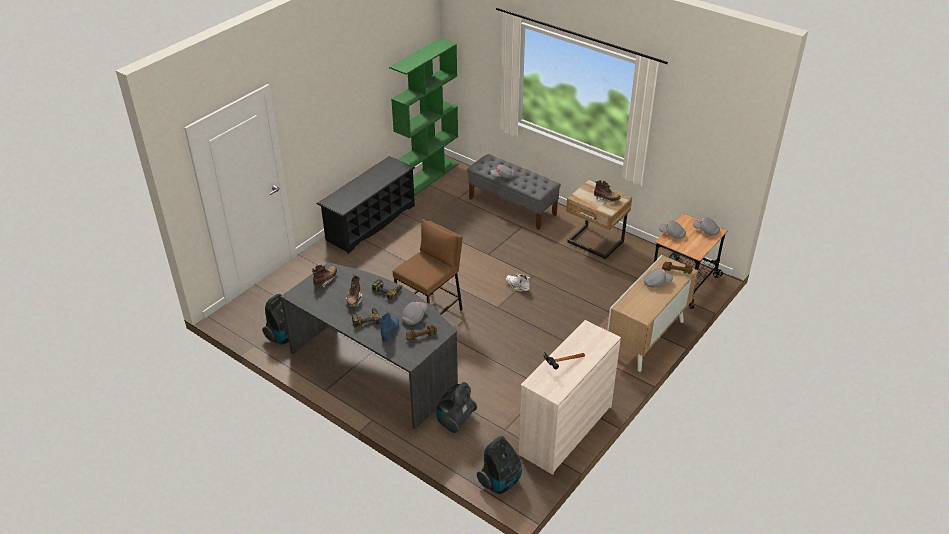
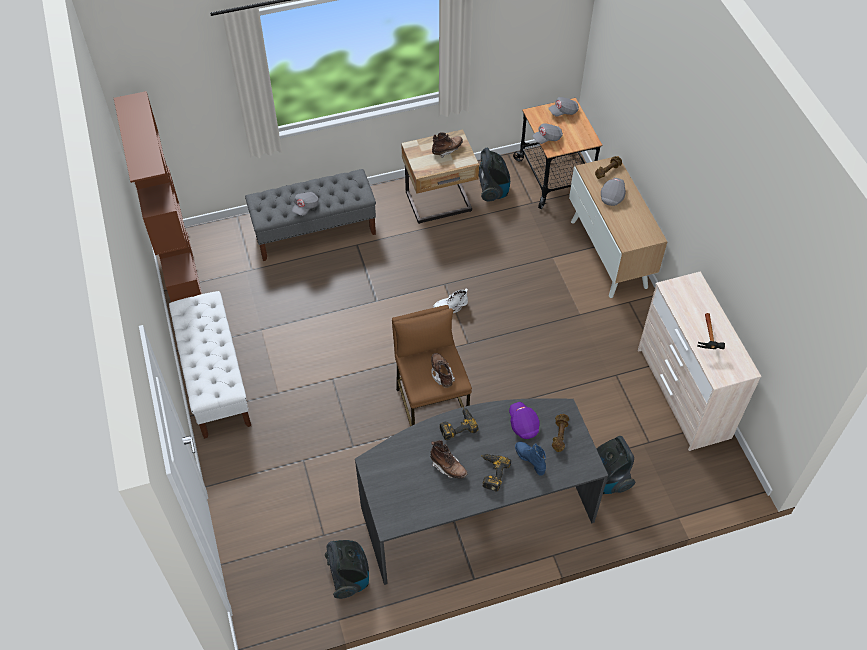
camera: 55 degrees left, 15 degrees up
(325, 280) = (388, 478): brown boot -> brown boot (441, 374)
(370, 223) = (215, 379): black shoe rack -> white bench
(414, 317) = (523, 424): grey cap -> purple cap
(428, 176) = (181, 273): green bookcase -> brown bookcase
(501, 481) = (713, 486): vacuum cleaner -> vacuum cleaner (492, 190)

